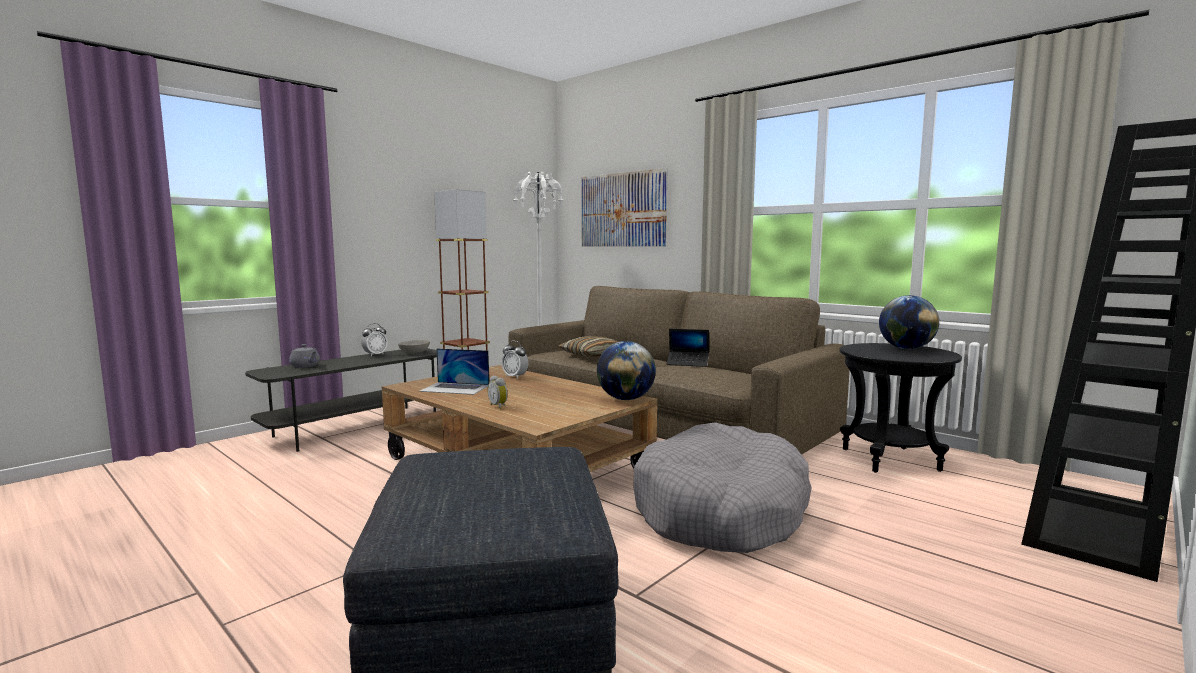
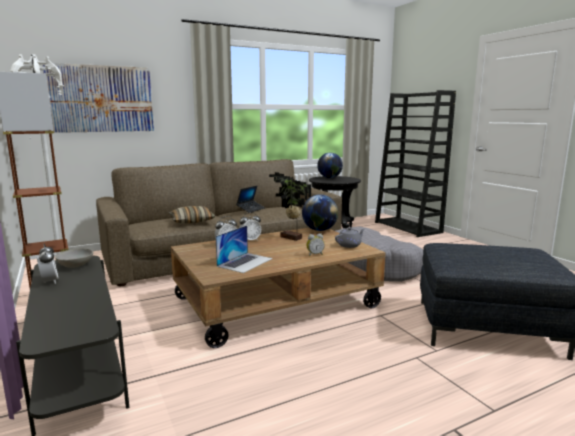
camera: 70 degrees left, 5 degrees up
(305, 366) = (58, 316): grey teapot -> grey teapot (349, 245)
(542, 381) = (250, 240): none -> alarm clock
(568, 392) = (290, 238): none -> potted plant

